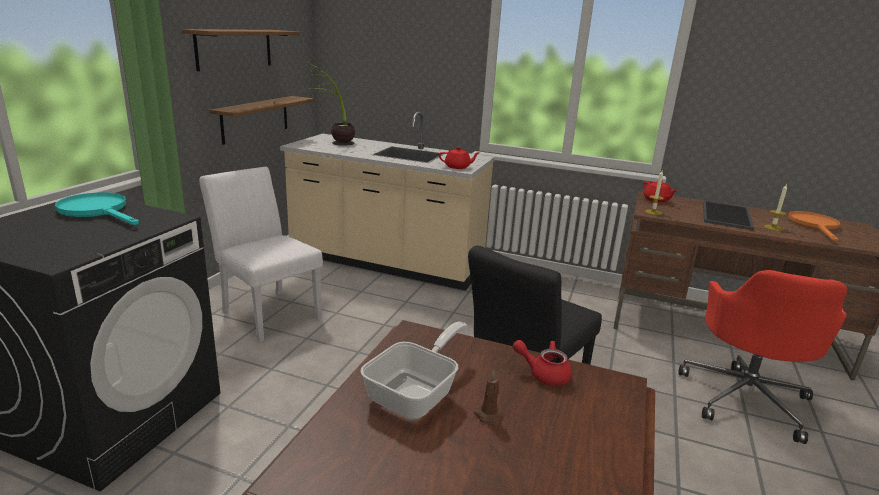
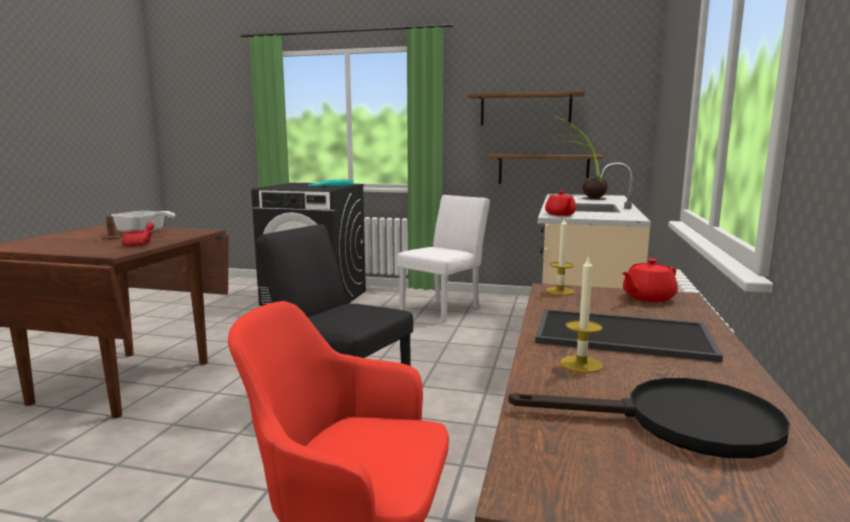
camera: 85 degrees right, 10 degrees down
(815, 226) = (679, 424): orange frying pan -> black frying pan

